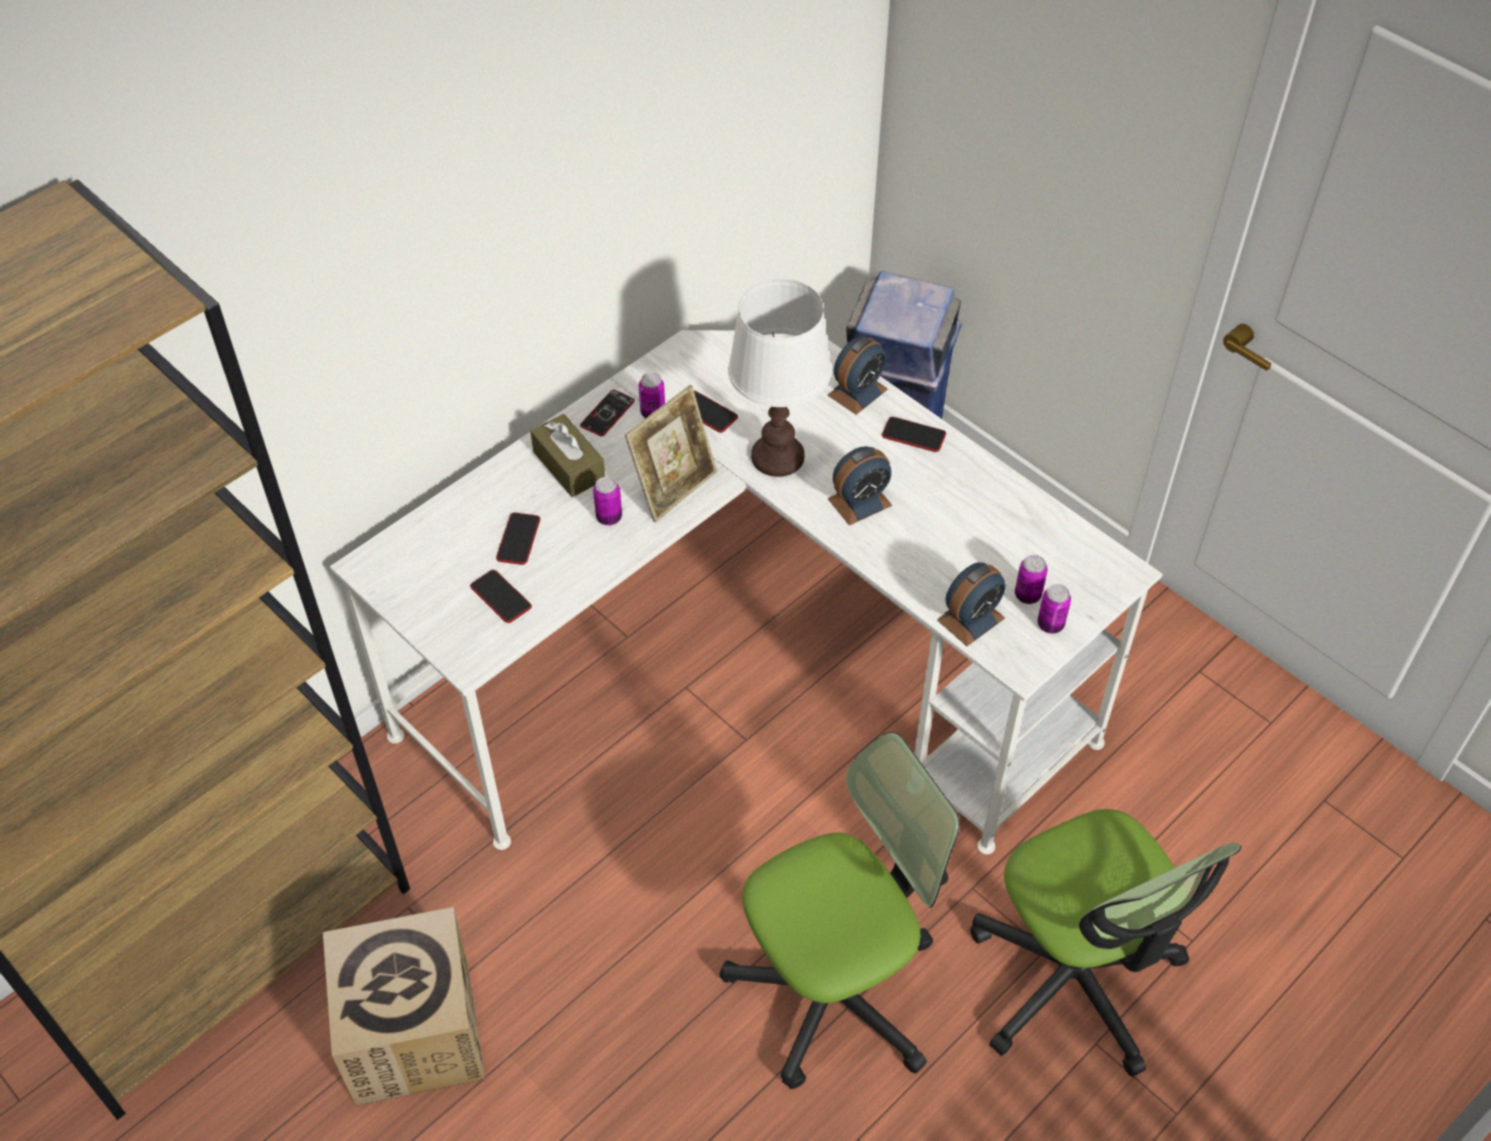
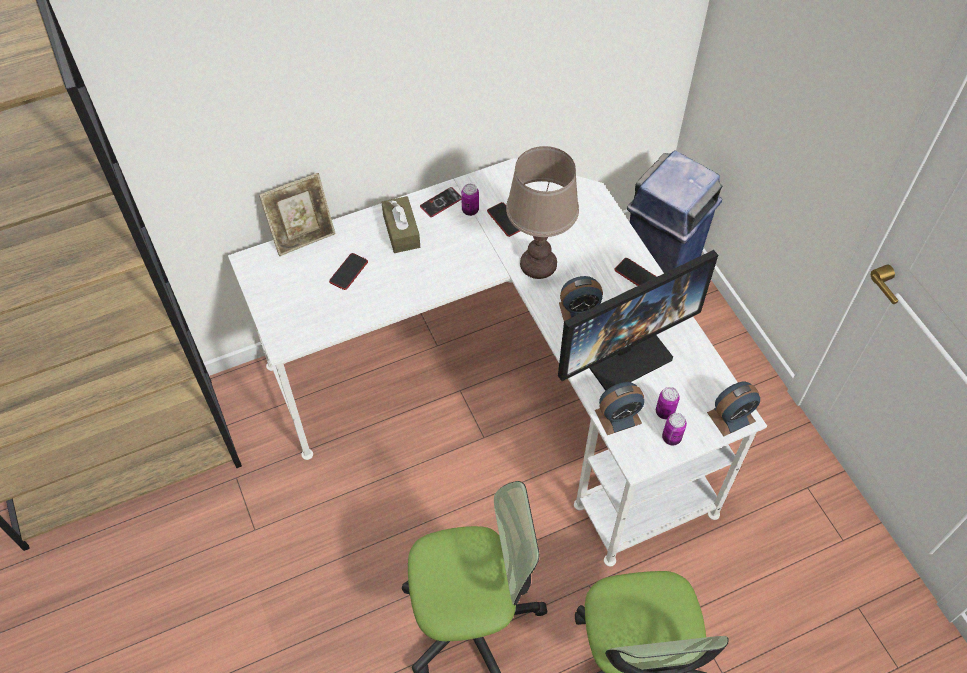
camera: 20 degrees right, 5 degrees up
(414, 1032) = (208, 557): cardboard box -> none
(501, 597) = (321, 307): phone -> none
(609, 517) = (411, 274): can -> none
(674, 488) = (461, 266): picture frame -> picture frame (303, 237)
(778, 456) = (539, 263): white table lamp -> brown table lamp
(857, 392) = (611, 233): alarm clock -> alarm clock (731, 417)
(939, 534) = (622, 350): none -> monitor

